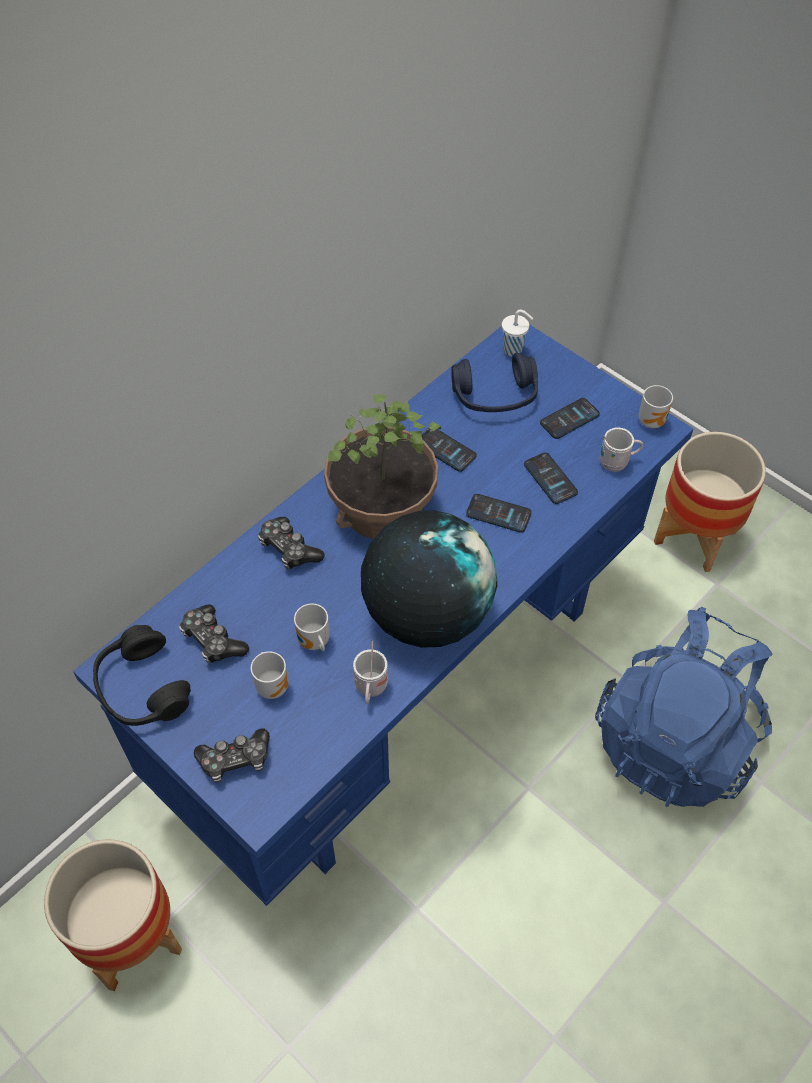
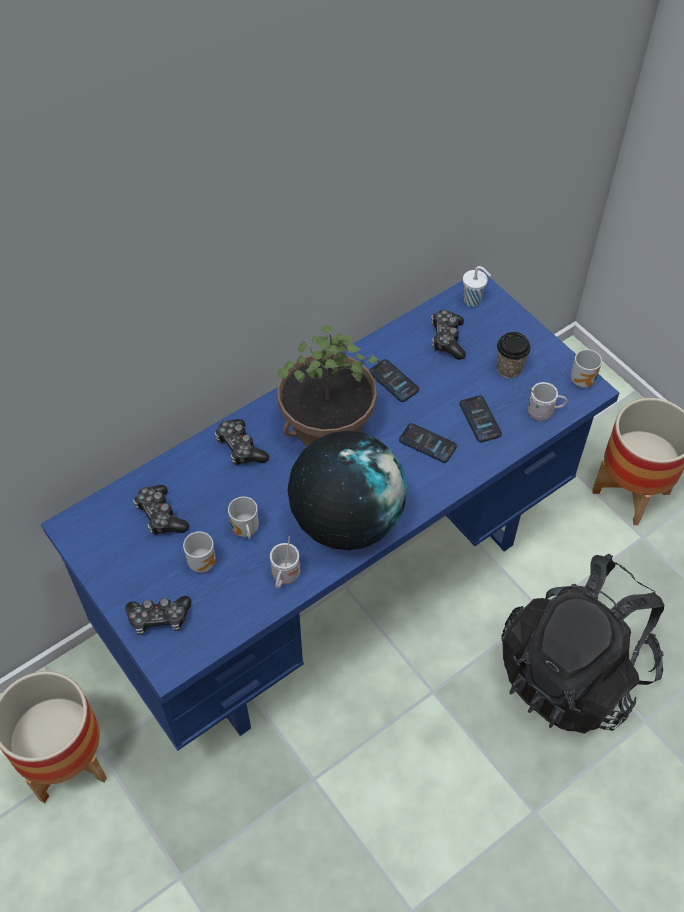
camera: 10 degrees right, 0 degrees up
(142, 688) = (94, 546): black headphones -> none
(495, 396) = (447, 339): blue headphones -> game controller
(569, 419) = (509, 369): phone -> cup
(675, 740) = (574, 671): blue backpack -> black backpack

